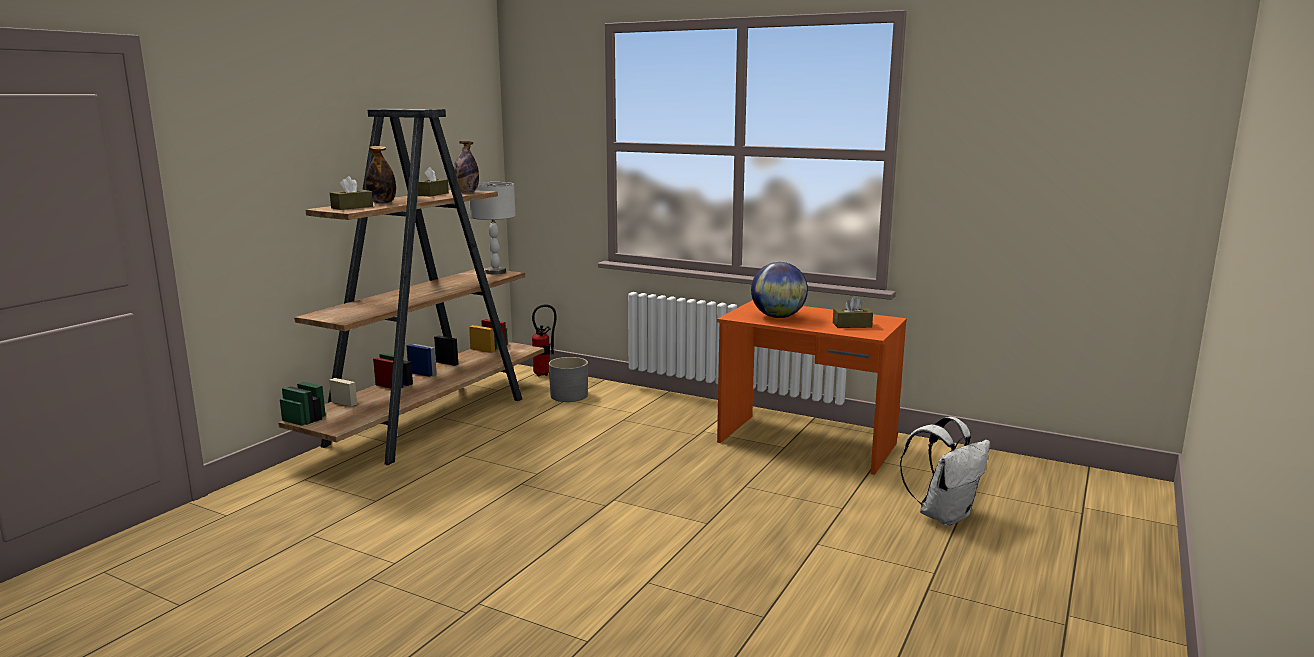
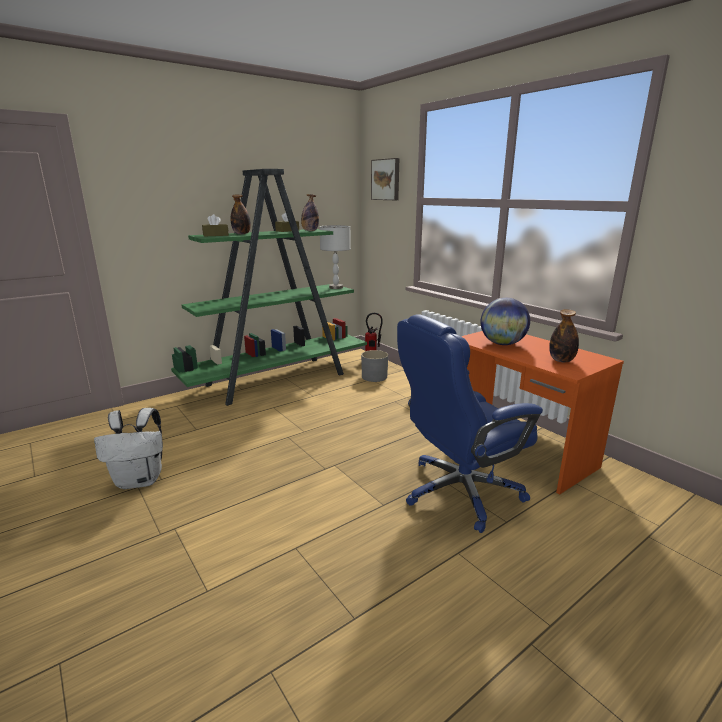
camera: 25 degrees right, 5 degrees up
(431, 420) = (278, 379): brown bookcase -> green bookcase
(551, 116) = (386, 179): none -> picture
(776, 494) = (459, 492): none -> blue office chair
(852, 325) = (561, 360): brown tissue box -> bottle
(944, 515) = (602, 557): white backpack -> white backpack (140, 480)

